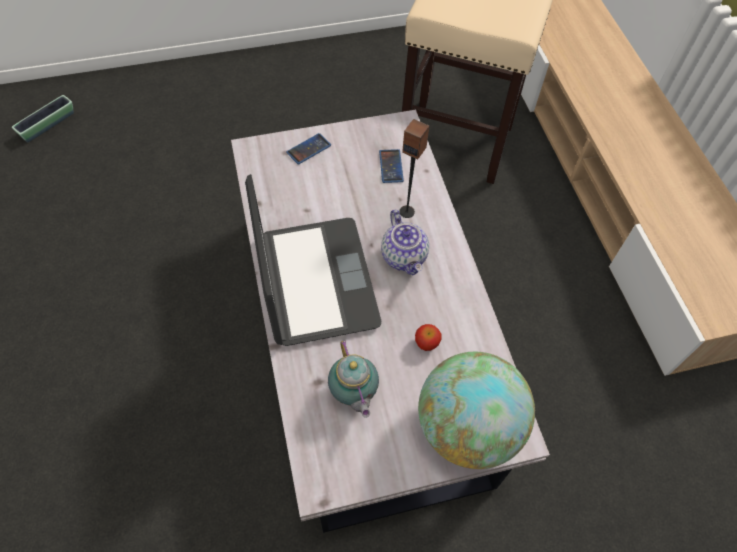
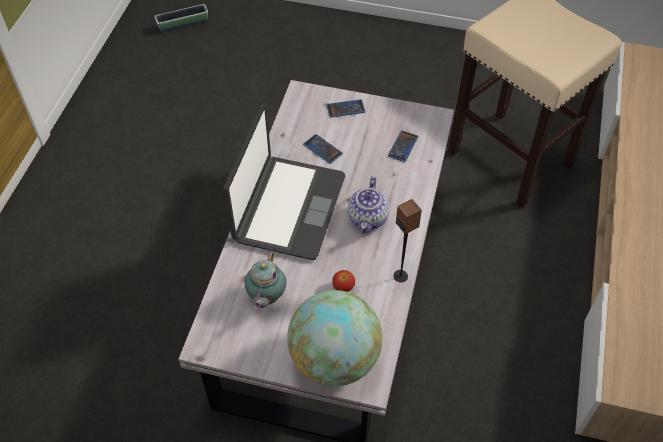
camera: 30 degrees right, 5 degrees down
(311, 202) = (323, 149): none -> phone
(407, 211) = (393, 186): speaker -> speaker (401, 276)

